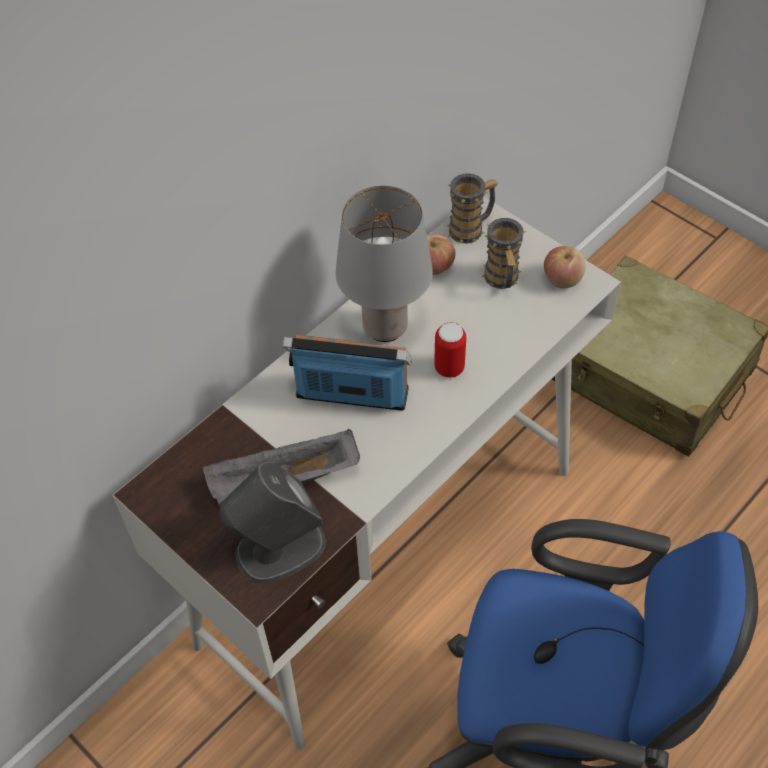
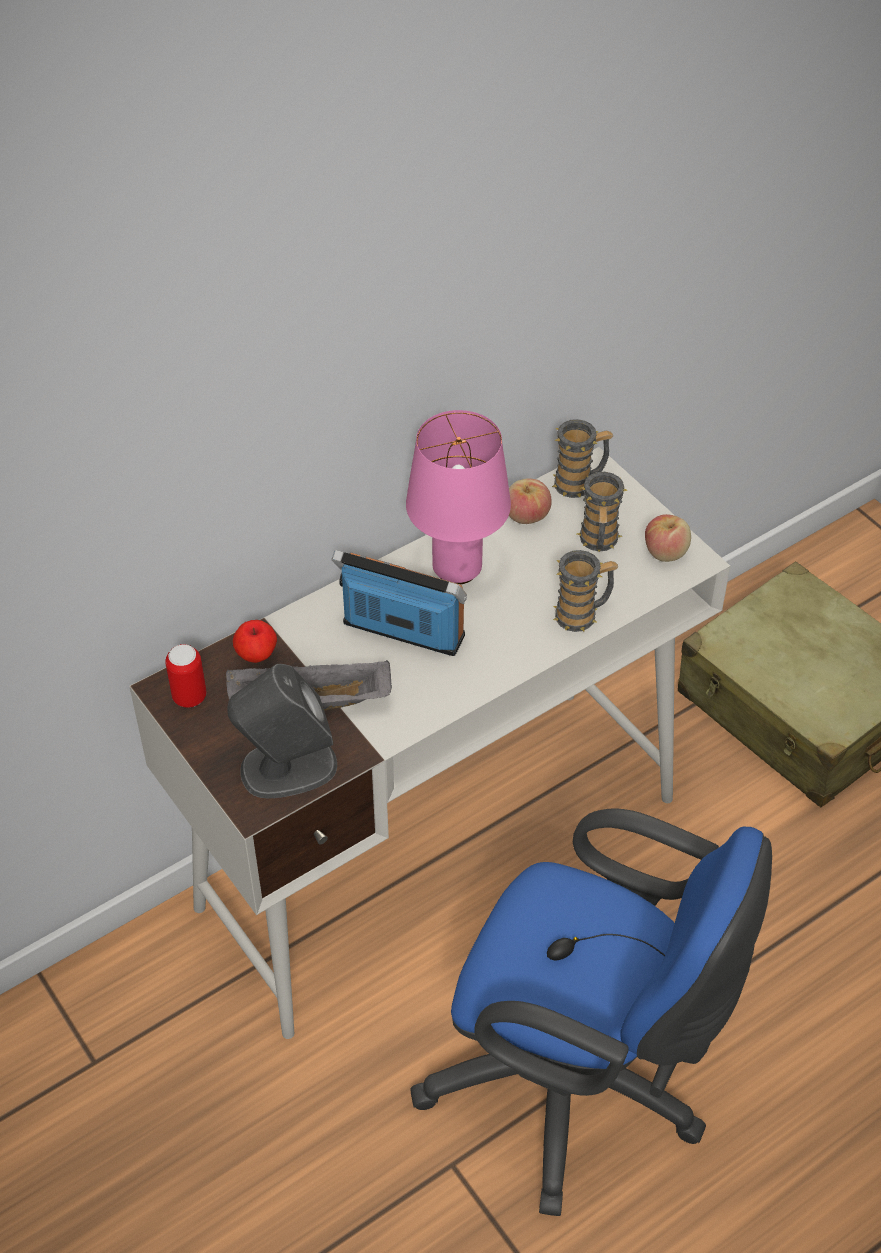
camera: 10 degrees right, 5 degrees down
(224, 442) = (256, 655): none -> apple
(386, 327) = (458, 569): grey table lamp -> pink table lamp
(449, 368) = (515, 622): can -> can (189, 697)
(506, 350) = (582, 614): none -> mug

